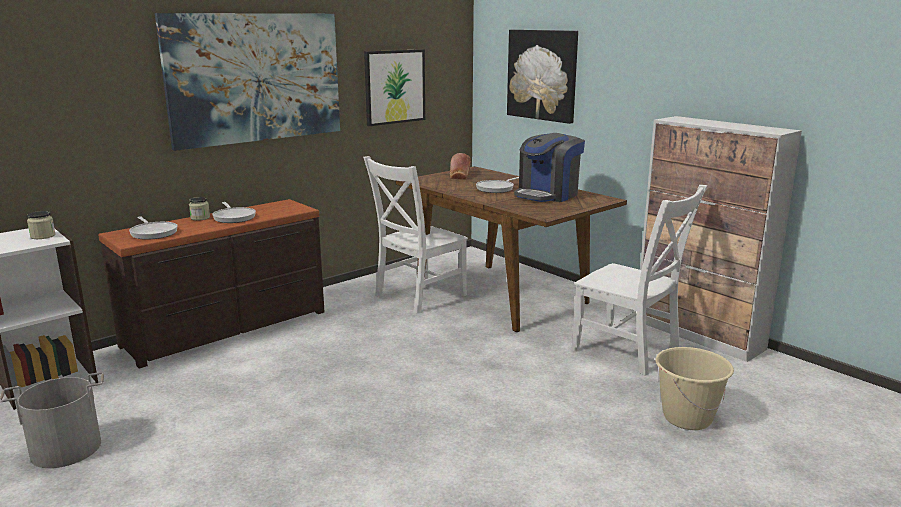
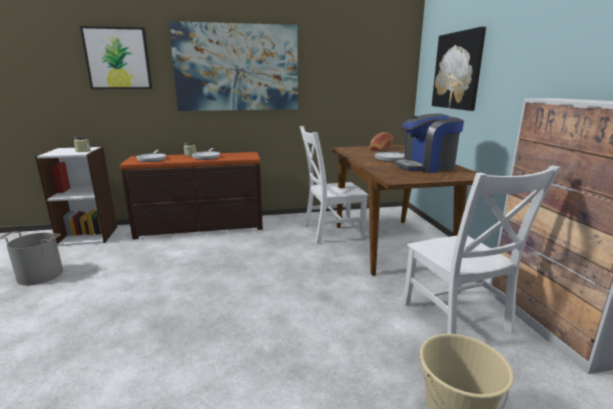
camera: 30 degrees right, 0 degrees up
(394, 87) = (346, 81): picture -> picture (118, 58)

